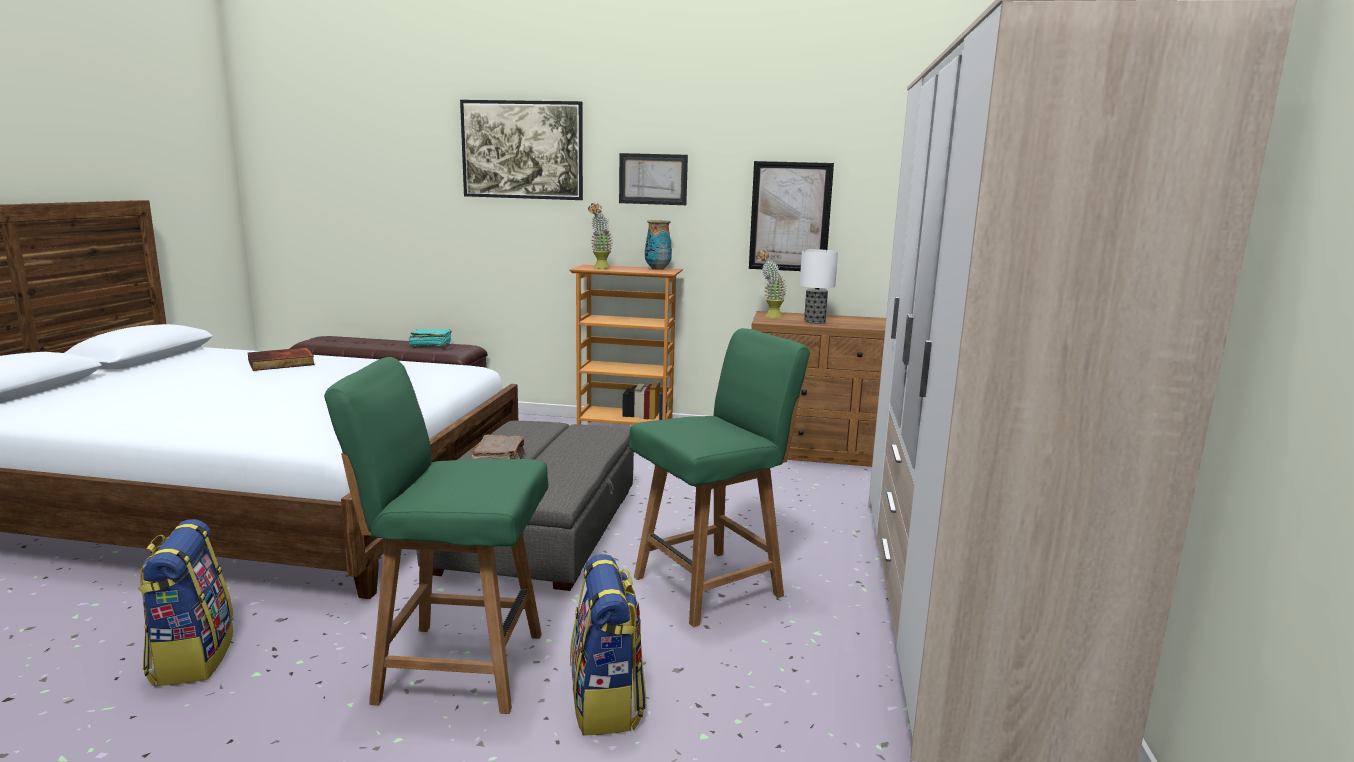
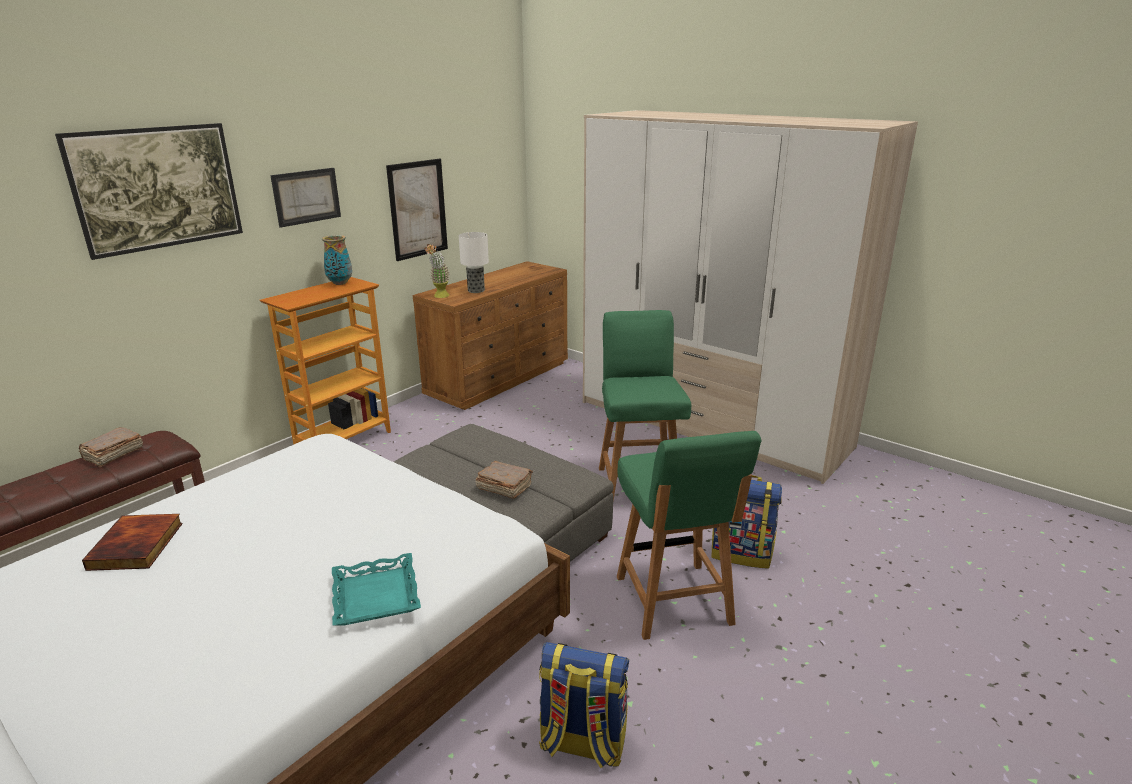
camera: 60 degrees left, 10 degrees up
(213, 422) = (376, 596): none -> turquoise tray
(430, 345) = (113, 455): turquoise book -> brown book
(456, 666) = (674, 602): green chair -> green chair turned 45 degrees counterclockwise
(599, 268) = (303, 299): potted plant -> none

